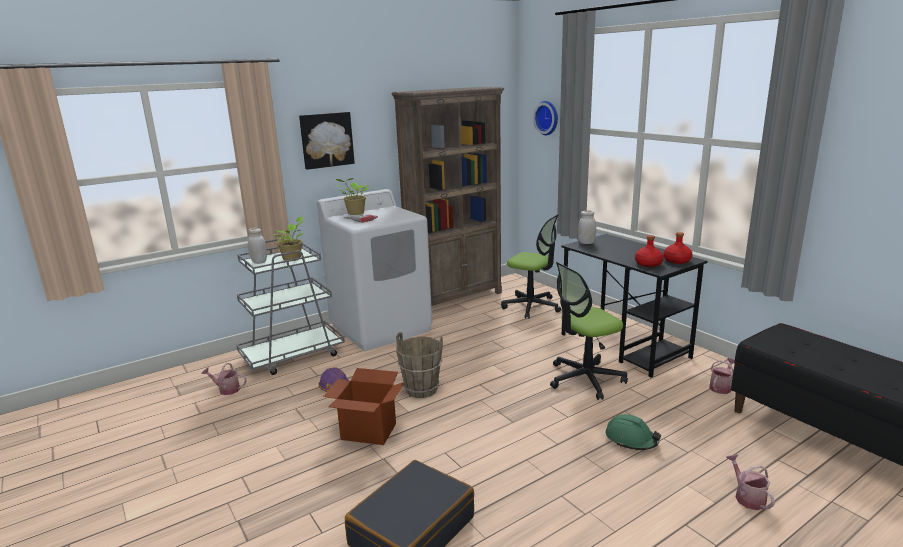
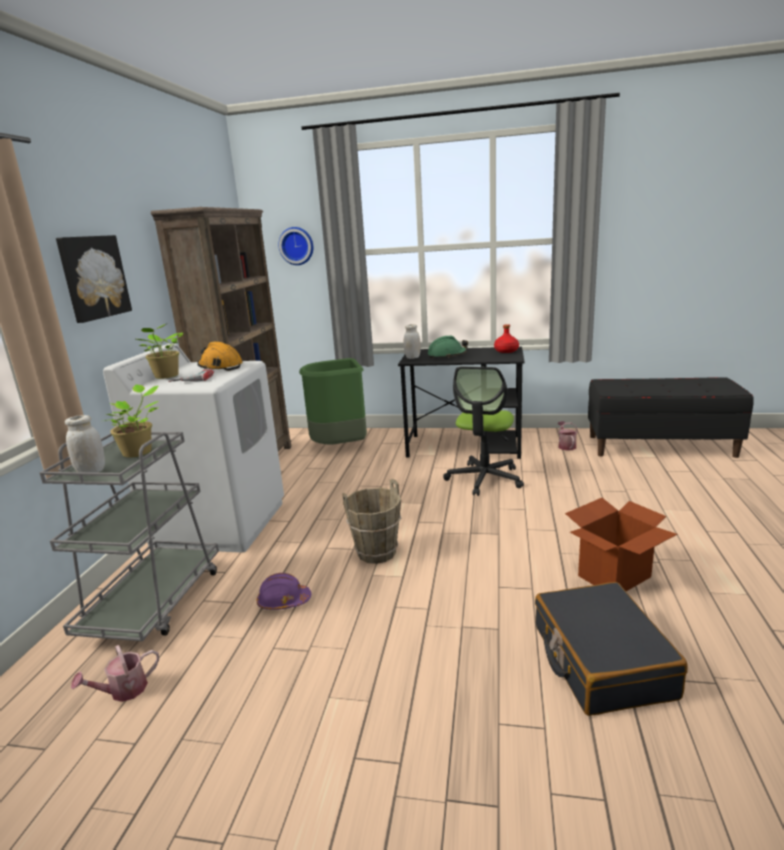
camera: 45 degrees left, 0 degrees up
(368, 432) = (401, 615): cardboard box -> cardboard box (614, 577)
(394, 214) = (220, 367): none -> orange hard hat
(531, 306) = (340, 447): office chair -> green trash can
(631, 440) = (587, 501): green hard hat -> green hard hat (447, 355)
(648, 264) = (495, 357): red bottle -> none
(747, 497) = (695, 498): watering can -> none

